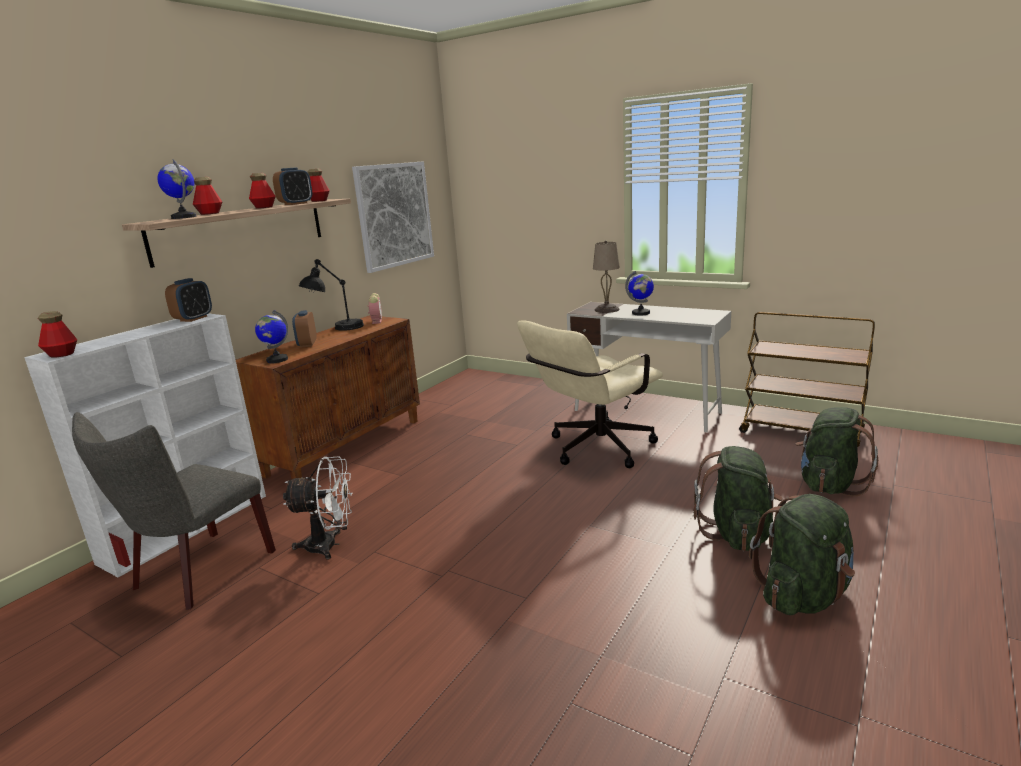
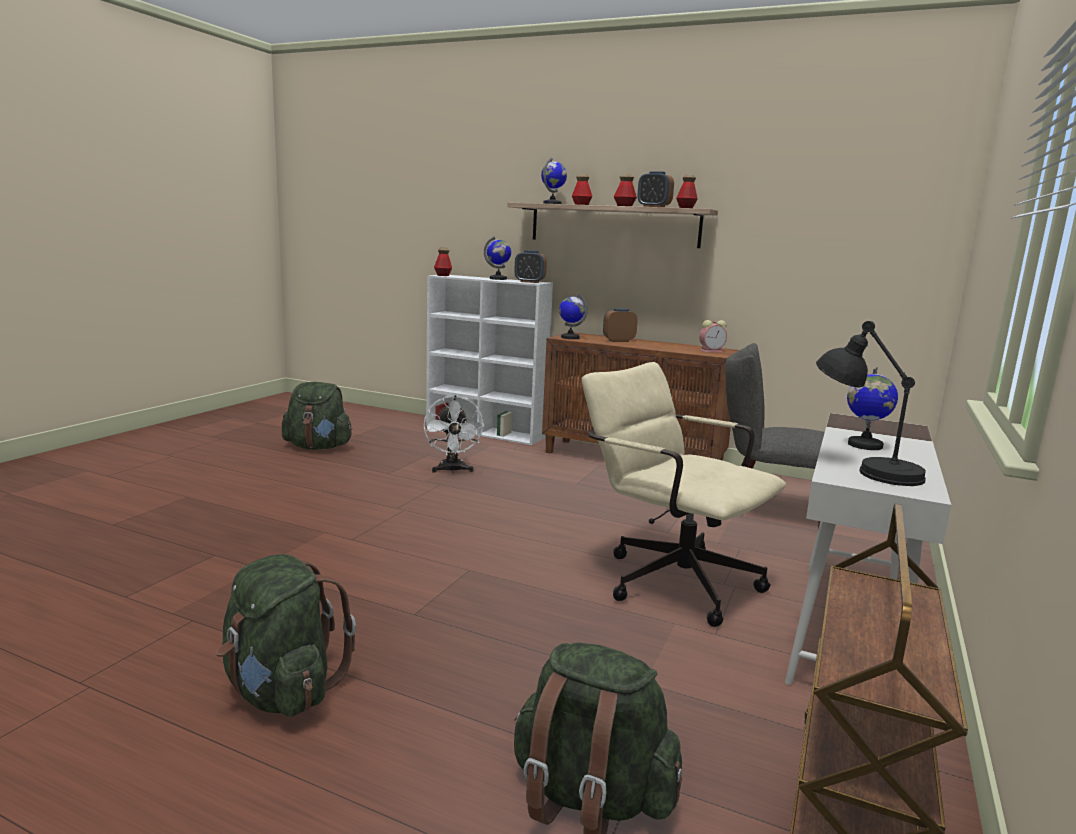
camera: 80 degrees right, 5 degrees down
(142, 330) = (498, 279): none -> globe
(197, 573) = (424, 442): grey chair -> grey chair (766, 510)
(337, 329) = (674, 344): black table lamp -> black table lamp (862, 468)
(394, 215) = (827, 245): picture -> none
(607, 309) = (874, 430): beige table lamp -> none
(737, 534) = (434, 664): green backpack -> green backpack (318, 447)

